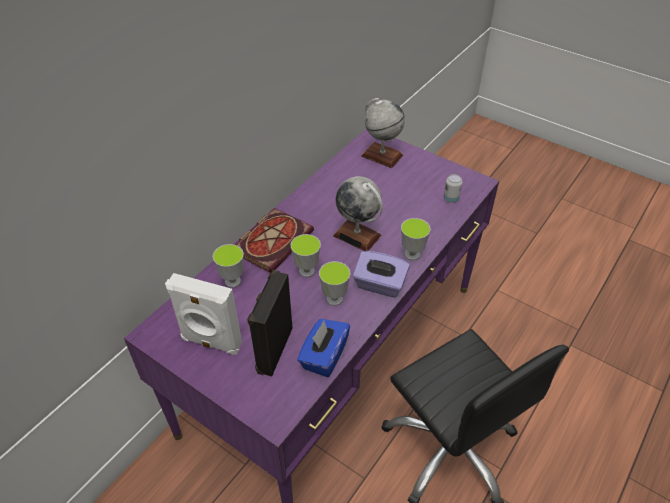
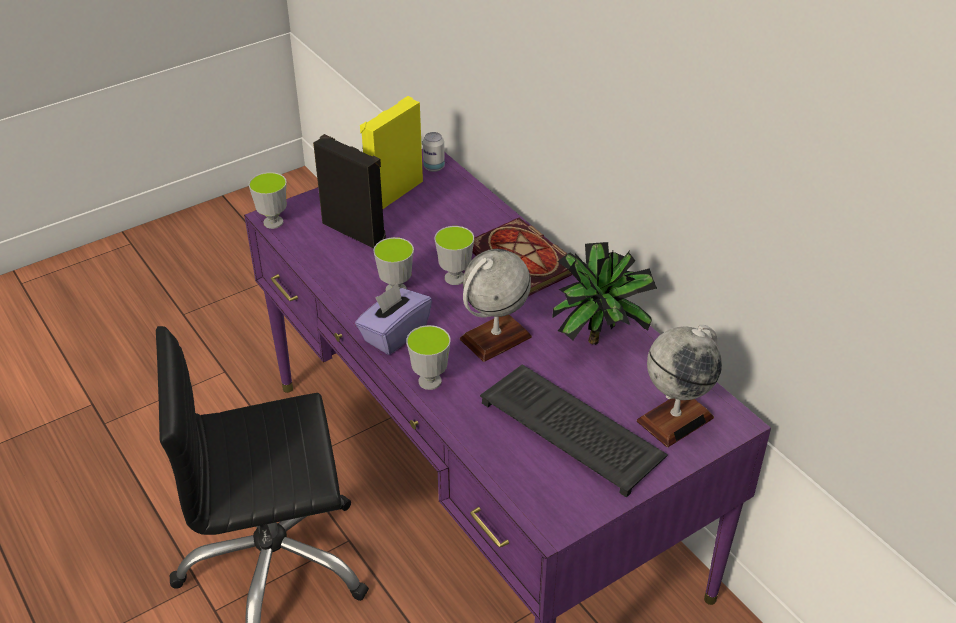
camera: 110 degrees right, 5 degrees down
(211, 342) = (393, 193): white speaker -> yellow speaker
(232, 281) = (471, 219): cup -> cup (273, 222)
(324, 356) = (321, 263): blue tissue box -> none
(333, 193) = (598, 338): none -> potted plant
(412, 188) = (574, 429): none -> keyboard
(451, 199) = (526, 468): can -> can (434, 167)

